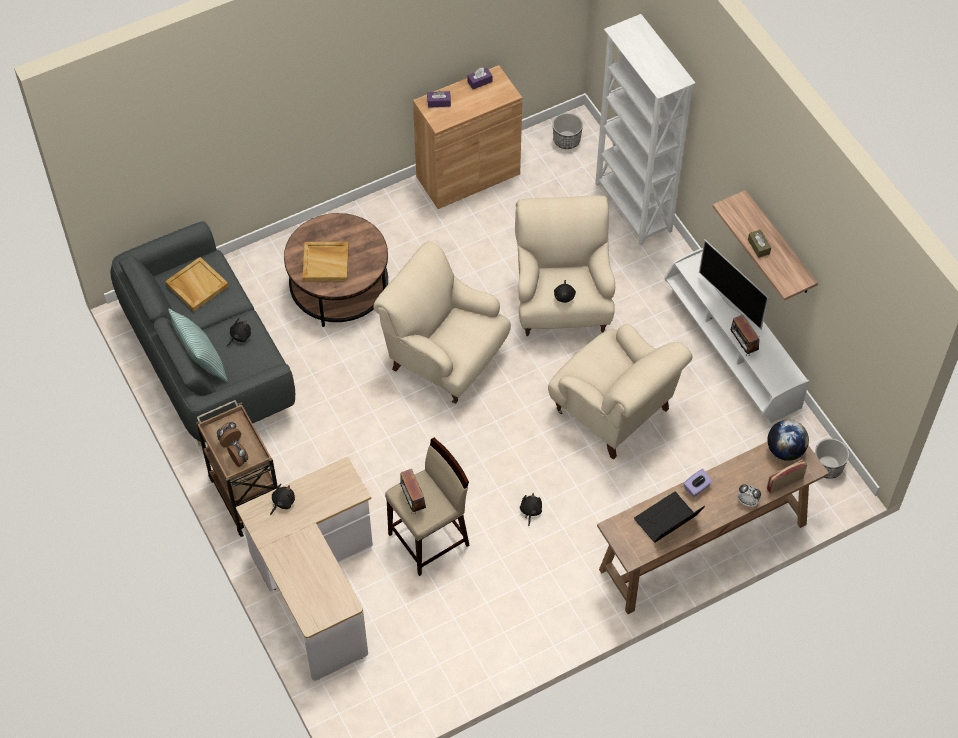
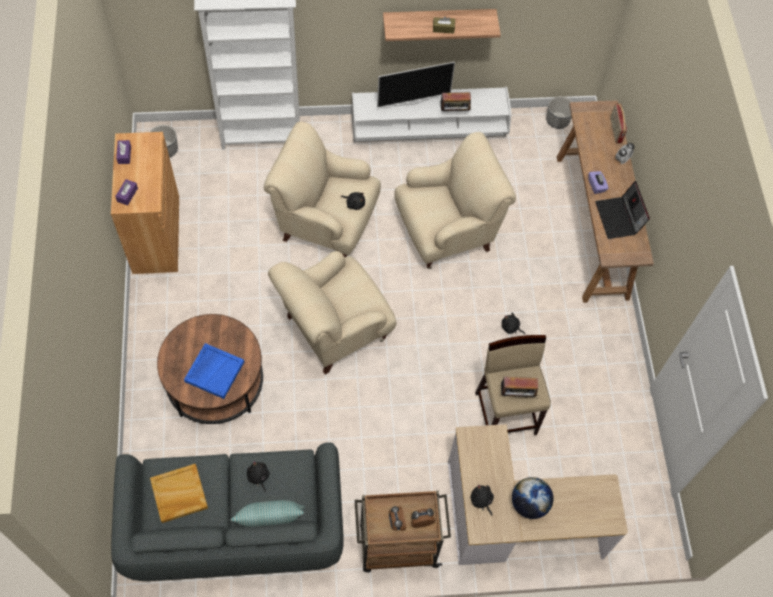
camera: 70 degrees left, 5 degrees up
(326, 262) = (214, 371): beige tray -> blue tray
(785, 450) = (587, 117): globe -> globe (529, 504)

